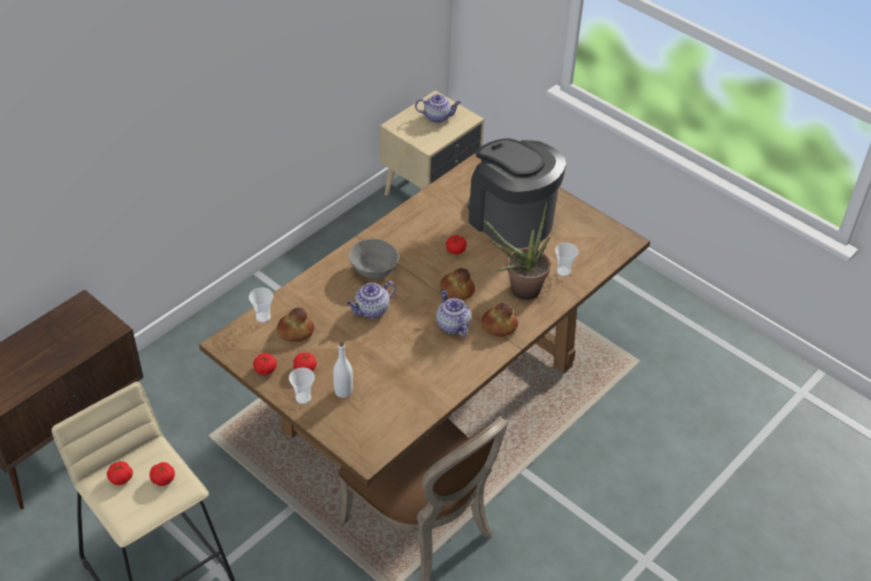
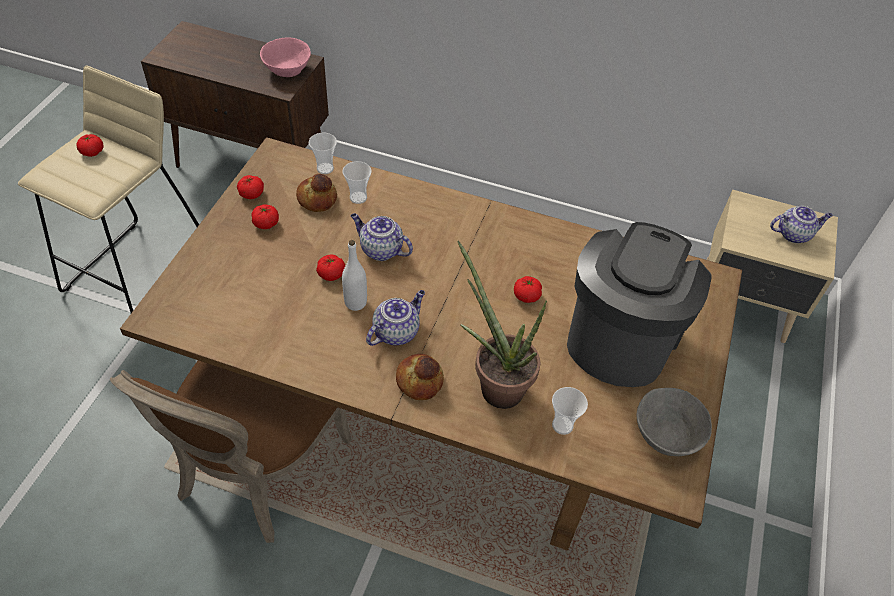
camera: 65 degrees right, 5 degrees up
(86, 319) = (286, 70): none -> pink bowl
(163, 479) = (98, 179): tomato -> tomato (331, 274)
(303, 398) = (222, 236): cup -> cup (358, 197)
(343, 391) = (245, 265): white bottle -> white bottle (355, 302)
(374, 270) = (445, 232): grey bowl -> grey bowl (666, 436)
(438, 117) = (794, 234): teapot -> teapot turned 75 degrees counterclockwise
(456, 290) = (457, 318): bread -> none

